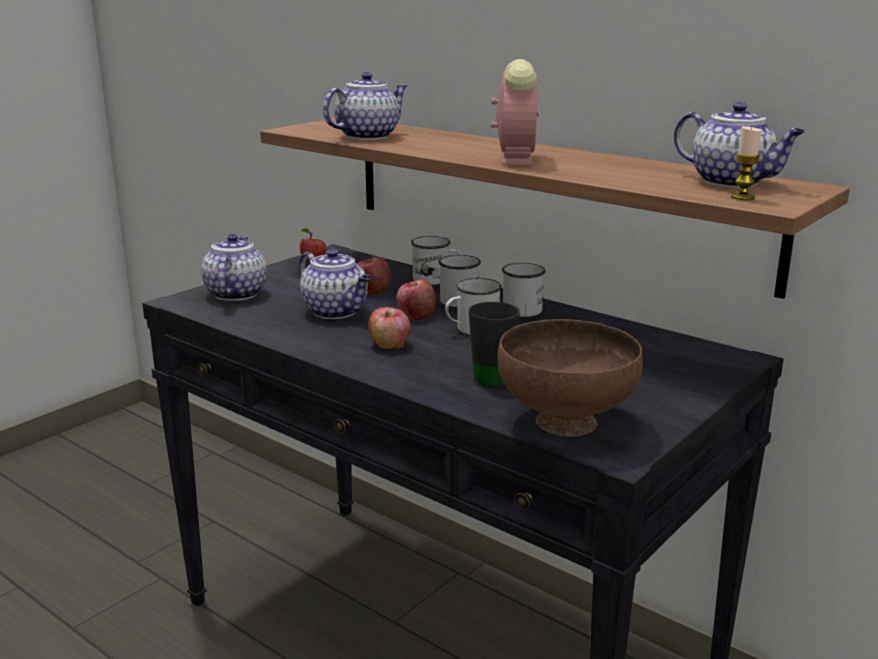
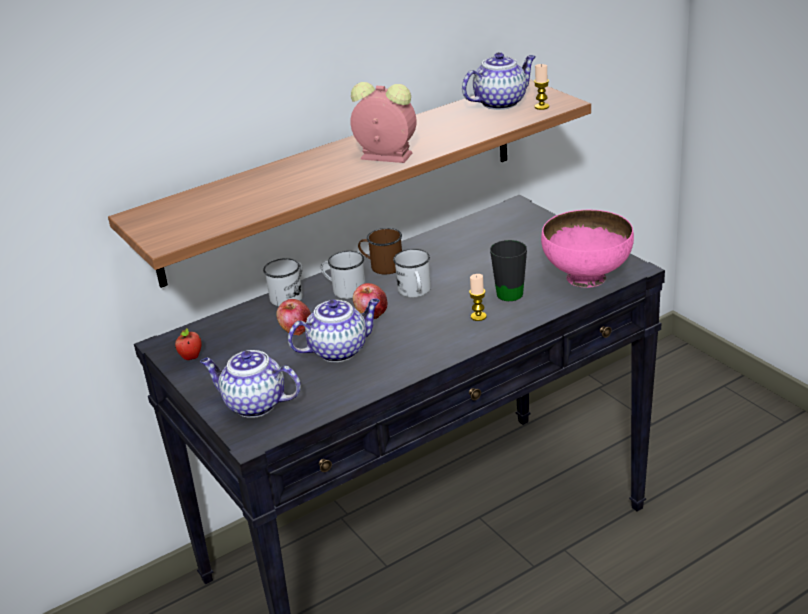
camera: 70 degrees left, 10 degrees up
(368, 136) = (239, 206): teapot -> none
(390, 345) = (428, 329): apple -> none
(429, 366) = (478, 316): none -> candle
(522, 308) = (382, 266): white mug -> brown mug
(564, 423) = (586, 278): brown bowl -> pink bowl

